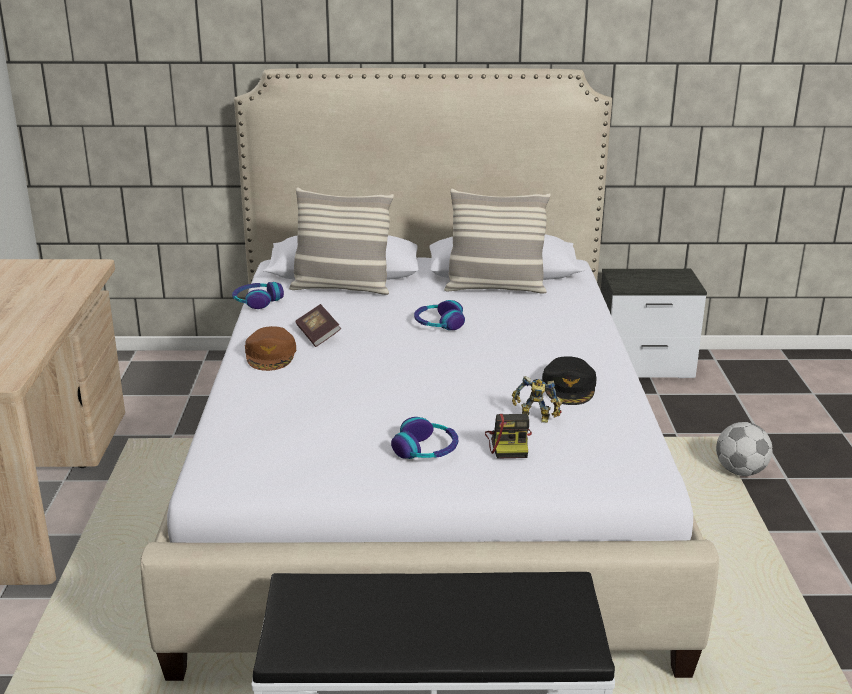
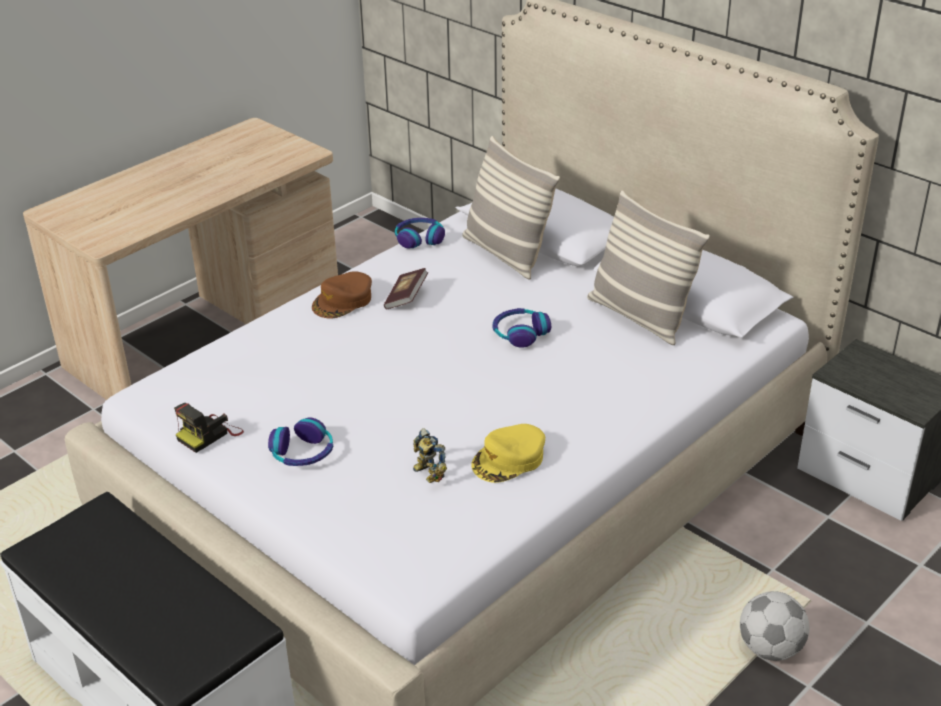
camera: 45 degrees right, 10 degrees up
(509, 444) = (366, 484): camera -> camera (209, 434)
(569, 387) = (509, 460): black cap -> yellow cap

